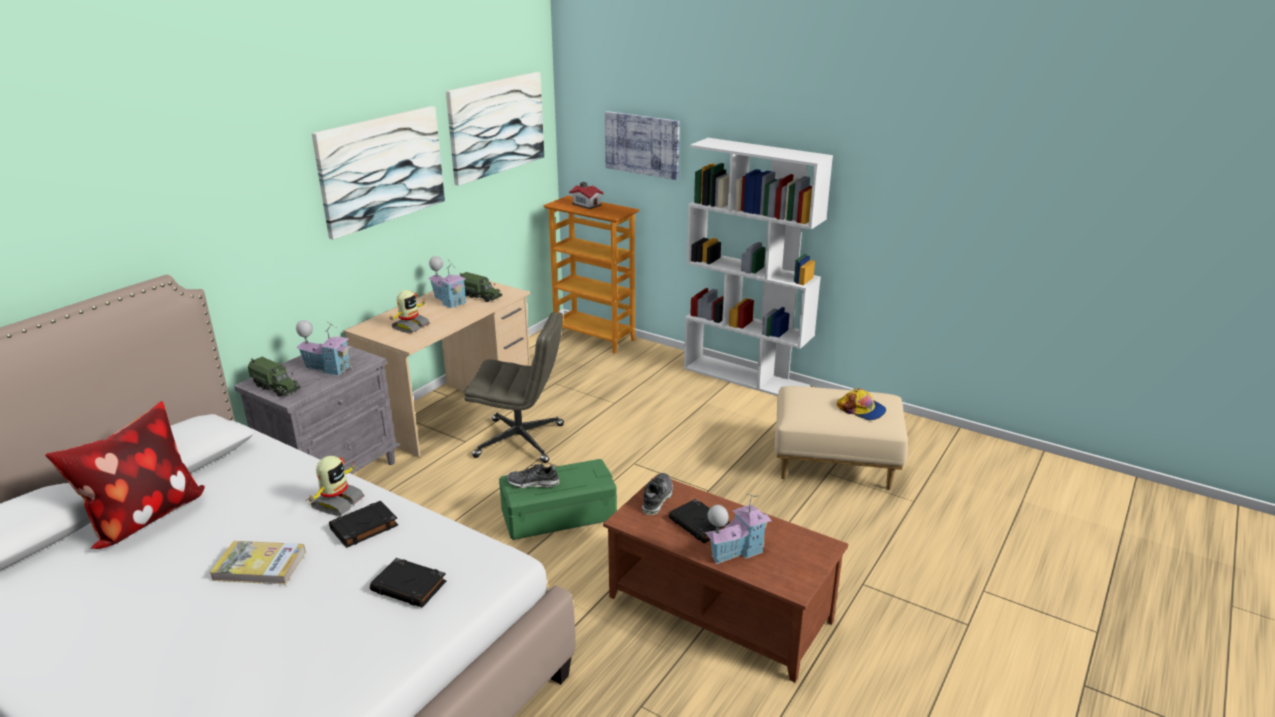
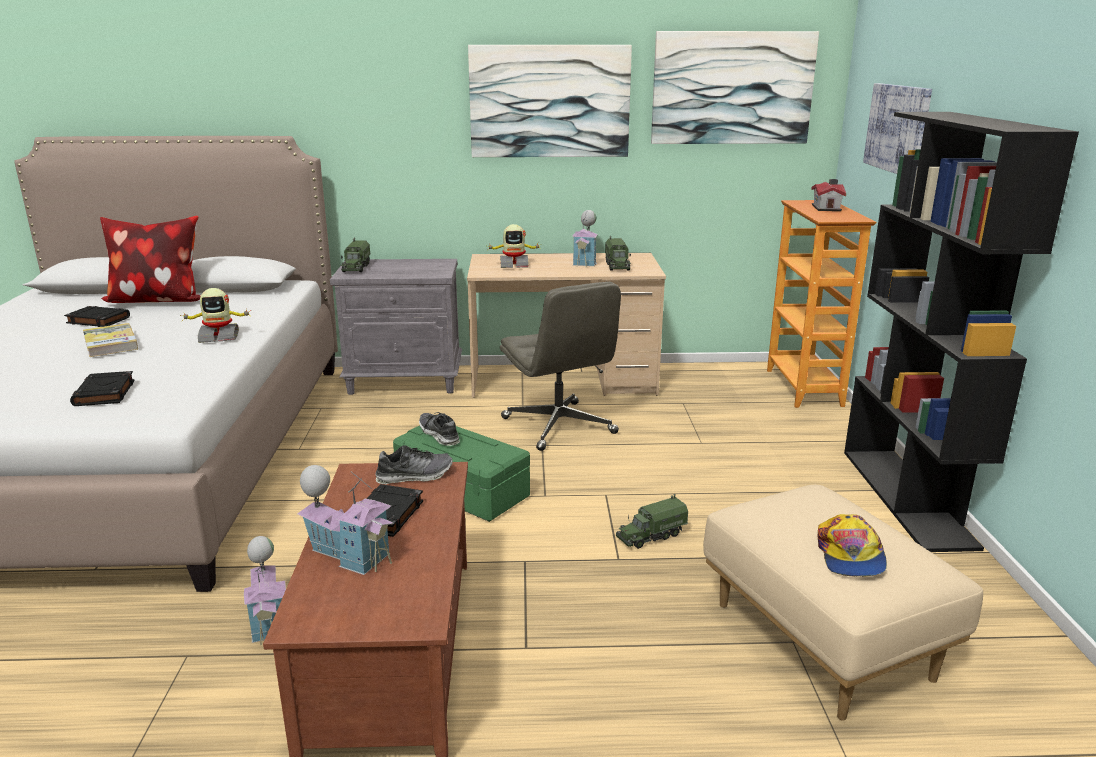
camera: 55 degrees right, 5 degrees down
(328, 368) = (407, 269): toy house -> toy house (270, 620)
(363, 528) = (187, 355): black book -> black book (97, 320)
(696, 469) = (651, 536): none -> toy truck
(746, 377) = (907, 497): white bookcase -> black bookcase

